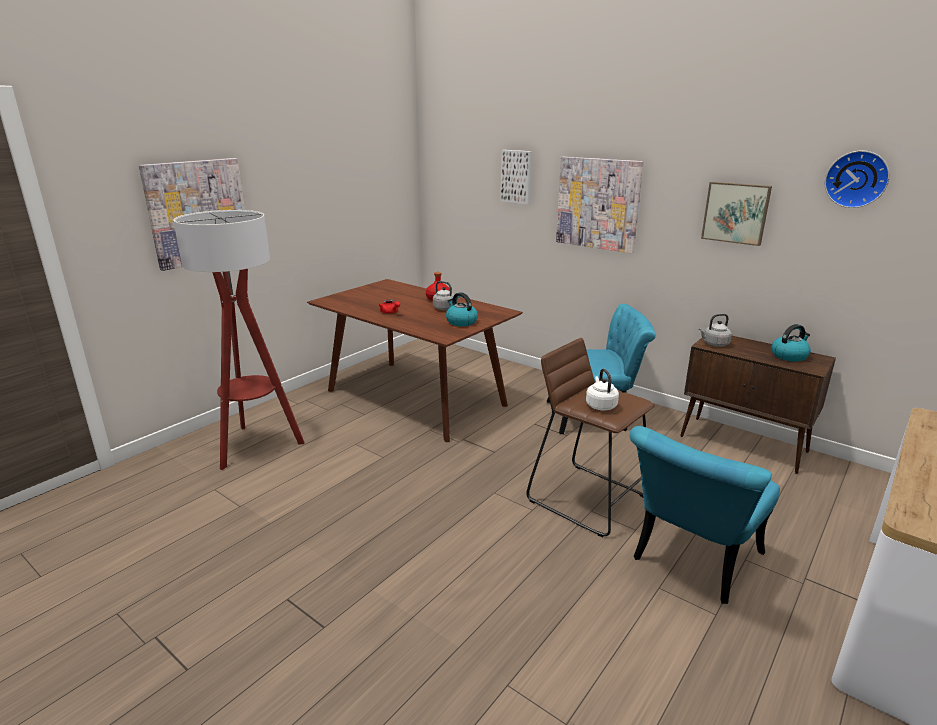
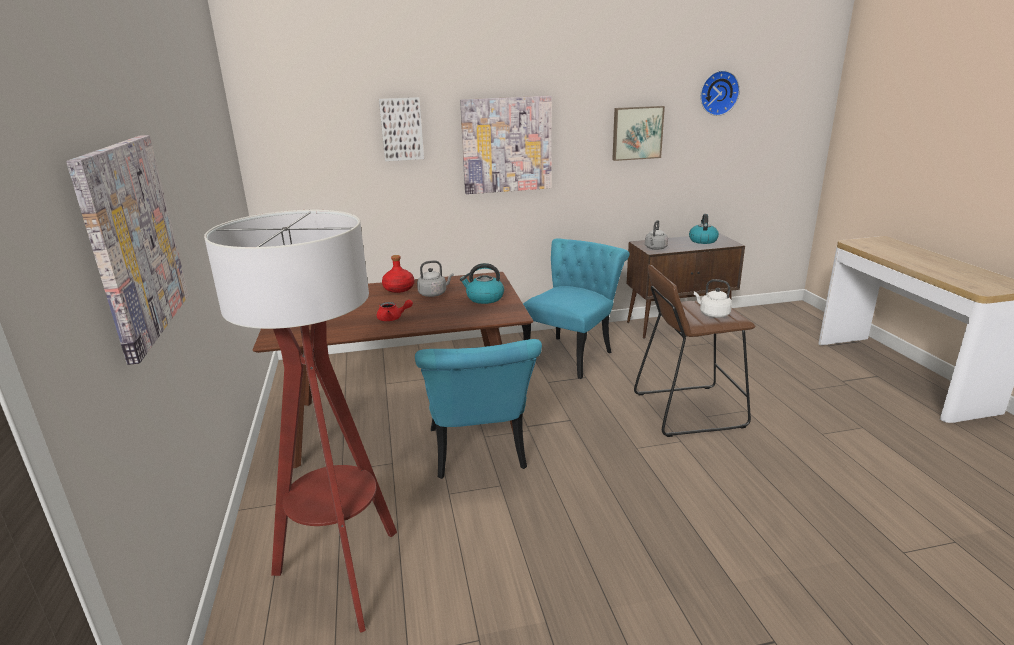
camera: 50 degrees left, 0 degrees up
(691, 563) = (802, 409): turquoise chair -> turquoise chair (479, 455)

